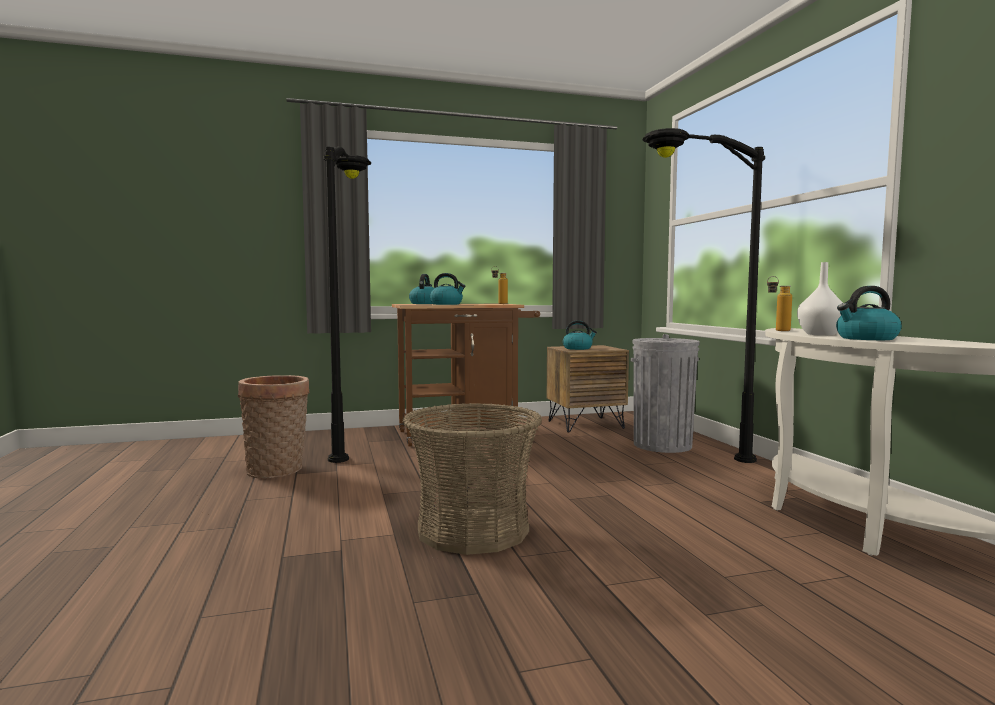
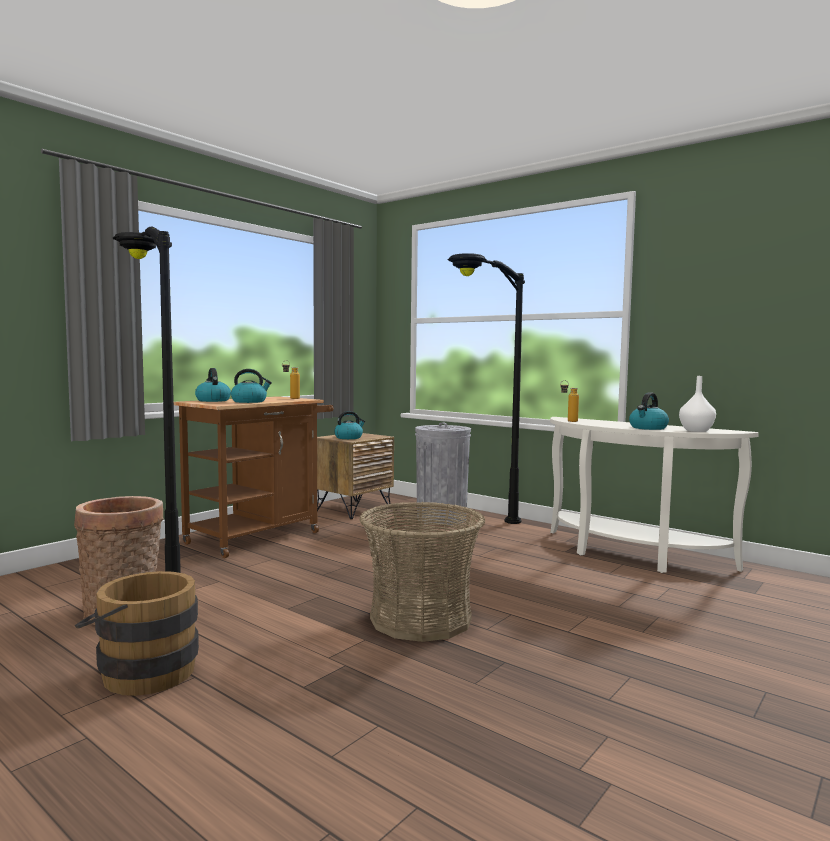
camera: 35 degrees left, 0 degrees up
(213, 513) = (141, 672): none -> brown bucket
(821, 334) = (609, 424): white vase -> white vase (696, 430)

